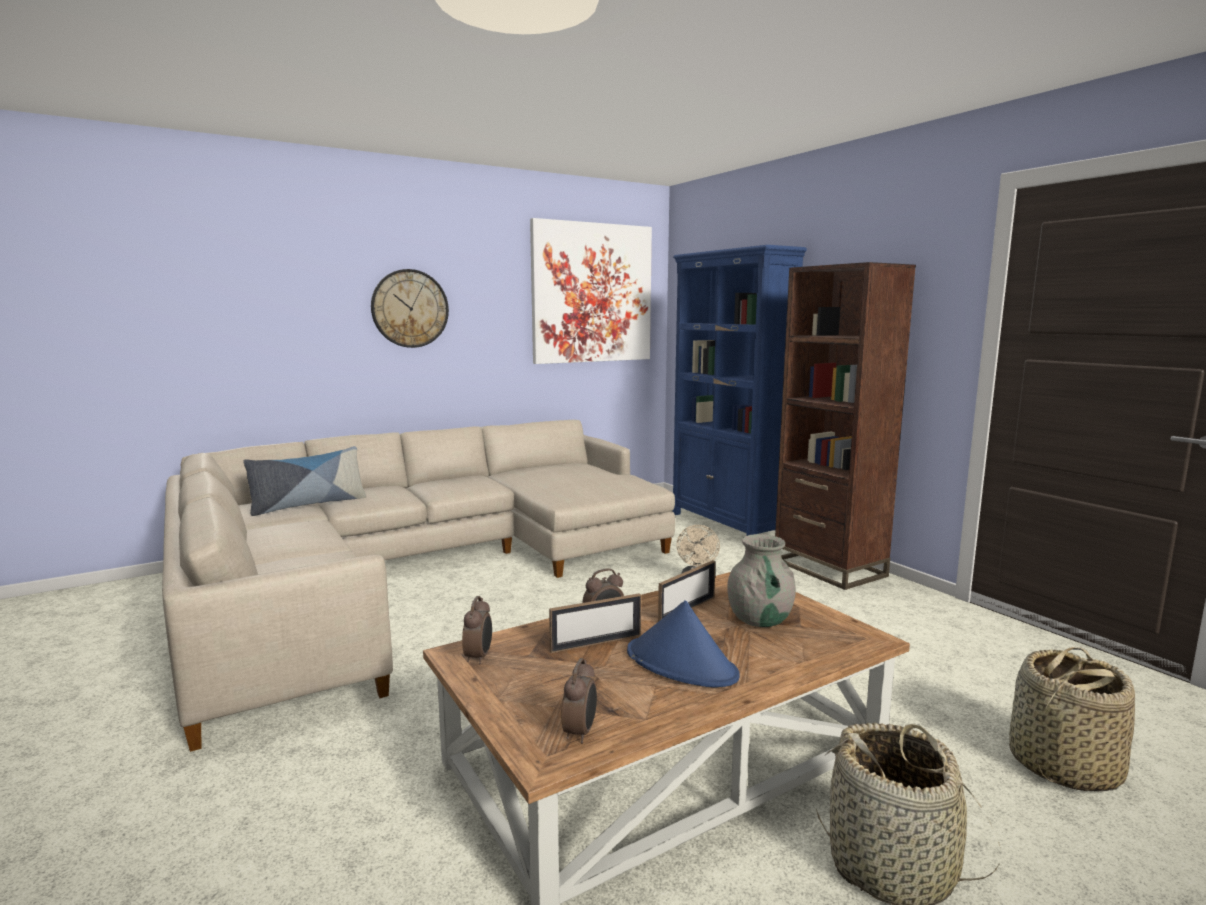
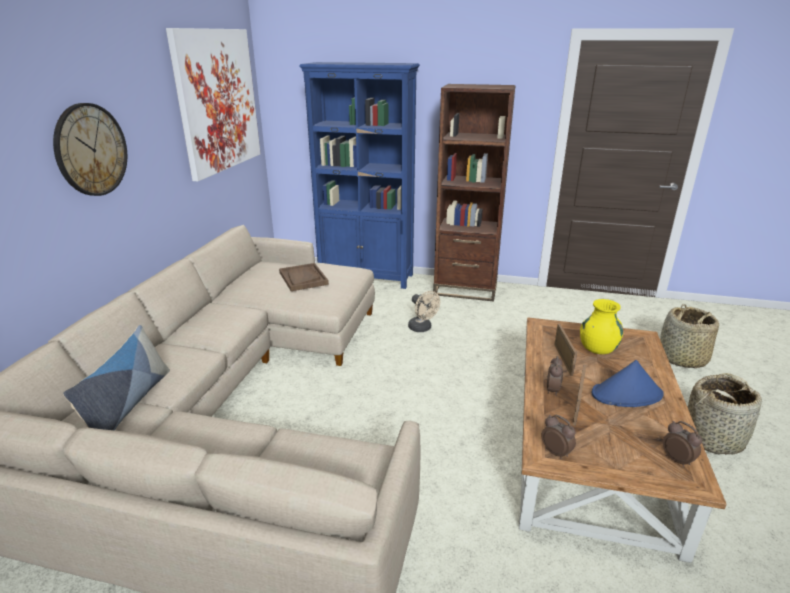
camera: 45 degrees left, 15 degrees up
(581, 476) = (303, 278): none -> brown tray
(759, 620) = (597, 349): grey vase -> yellow vase

